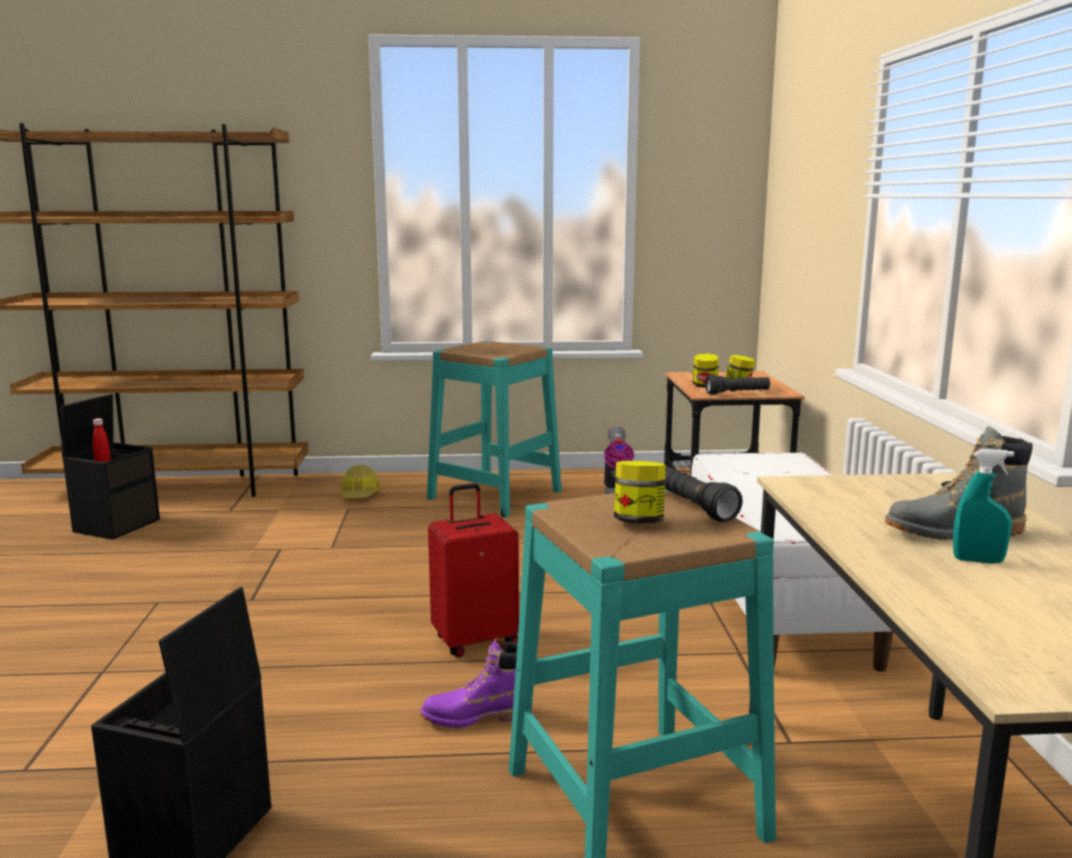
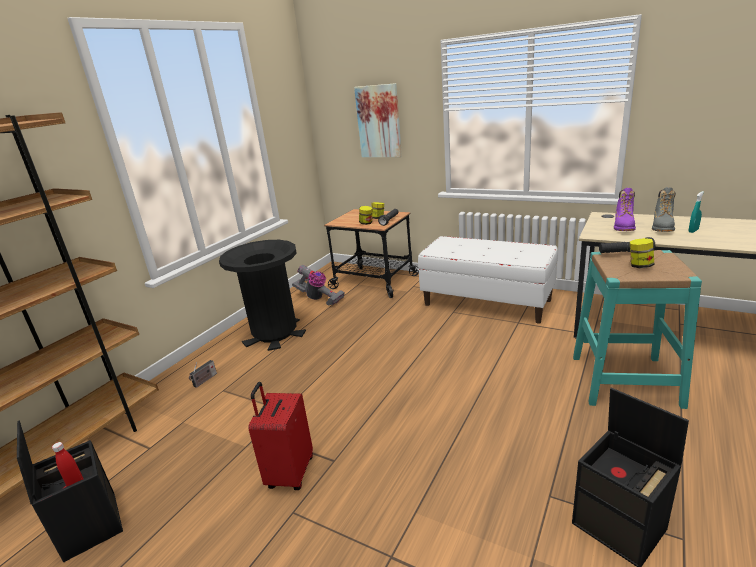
camera: 55 degrees left, 10 degrees up
(360, 494) = (204, 380): hard hat -> radio
(475, 640) = (460, 385): red suitcase -> red suitcase (289, 473)
(477, 717) = (539, 403): purple boot -> purple boot (623, 227)
(495, 494) = (275, 333): turquoise stool -> black trash can
(813, 213) = (379, 121): none -> picture

